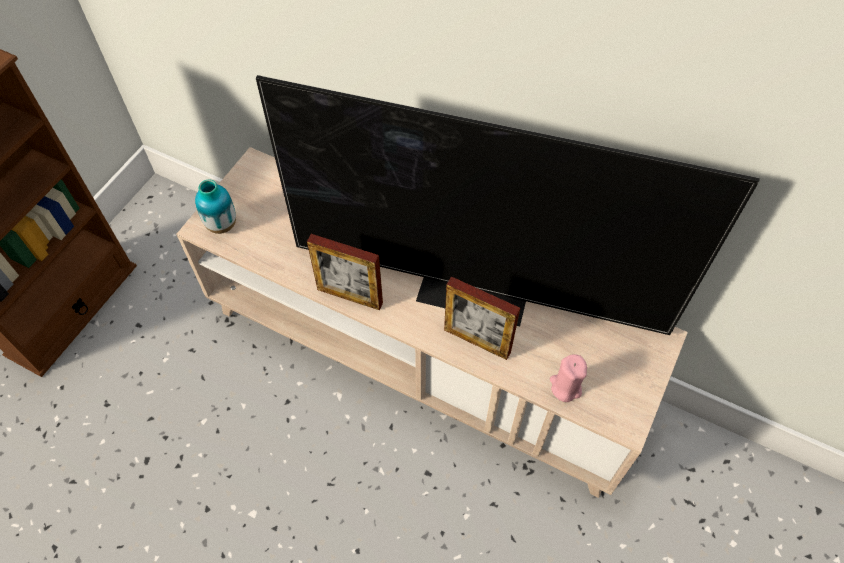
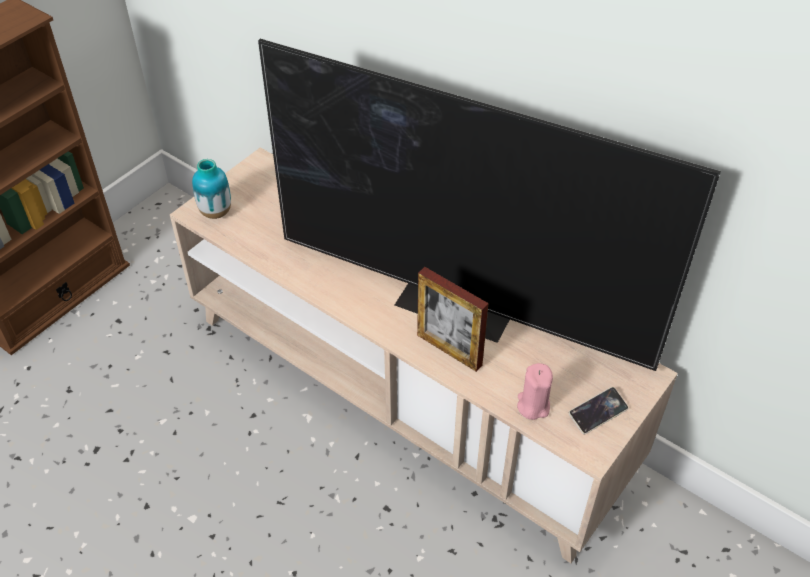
camera: 10 degrees right, 10 degrees down
(350, 296) = (328, 291): picture frame -> none
(625, 384) = (598, 412): none -> phone

